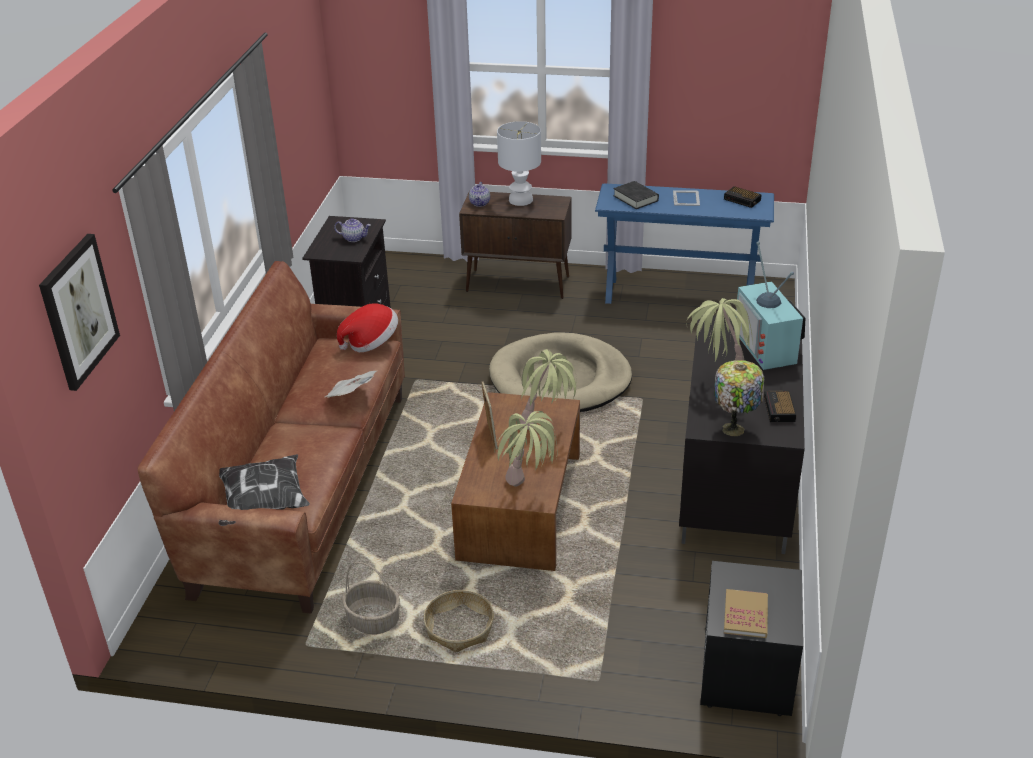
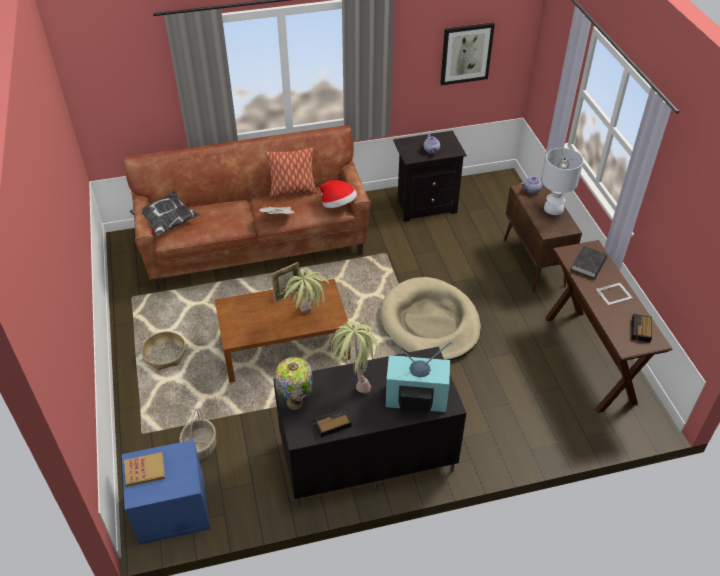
camera: 65 degrees right, 10 degrees up
(78, 311) = (117, 63): picture -> picture (466, 53)
(303, 375) = (292, 191): none -> pillow
(372, 620) = (159, 316): basket -> basket (200, 446)
(528, 494) = (237, 331): potted plant -> none
(679, 296) = (589, 359): blue console table -> brown console table
(748, 673) = (171, 511): black nightstand -> blue nightstand
(769, 347) = (415, 400): television -> television turned 45 degrees clockwise

